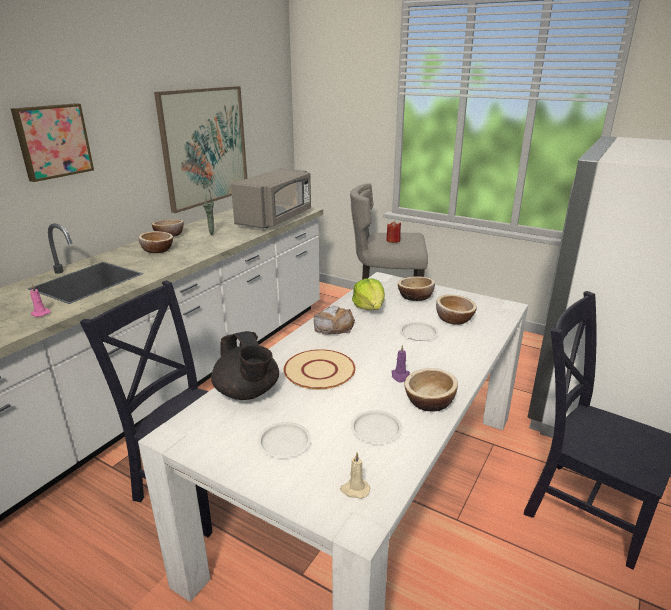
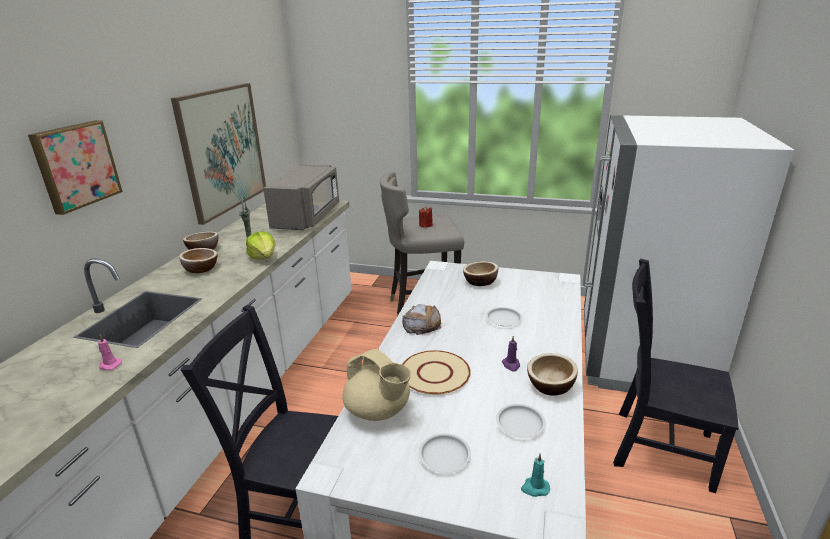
camera: 15 degrees left, 0 degrees up
(247, 393) = (378, 410): black teapot -> beige teapot
(354, 490) = (535, 488): beige candle -> turquoise candle
(369, 307) = (444, 299): lettuce -> lettuce (263, 257)
(454, 319) = (526, 299): bowl -> none

